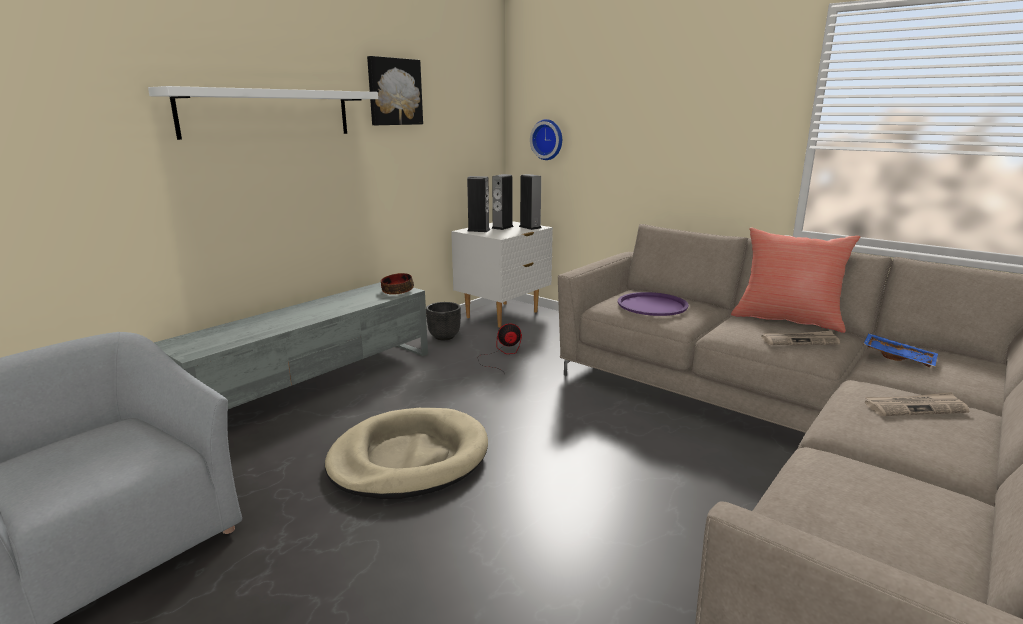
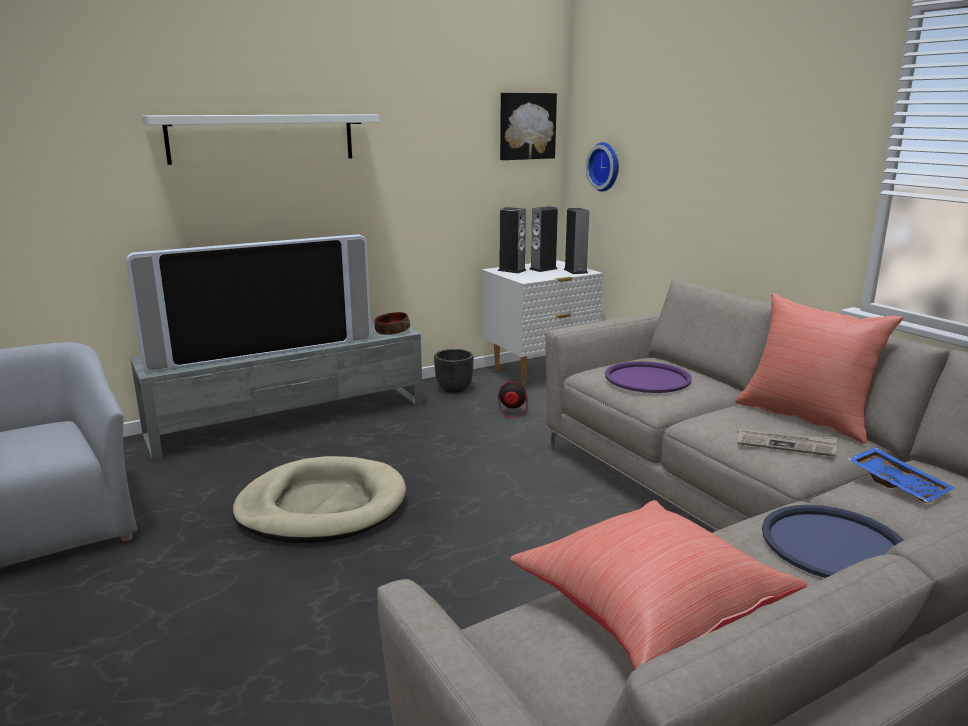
camera: 20 degrees right, 0 degrees up
(291, 322) = (263, 352): none -> television
(394, 92) = (413, 112): picture -> picture (526, 126)
(864, 485) = (648, 610): none -> red pillow
(915, 407) = (833, 545): newspaper -> blue tray

